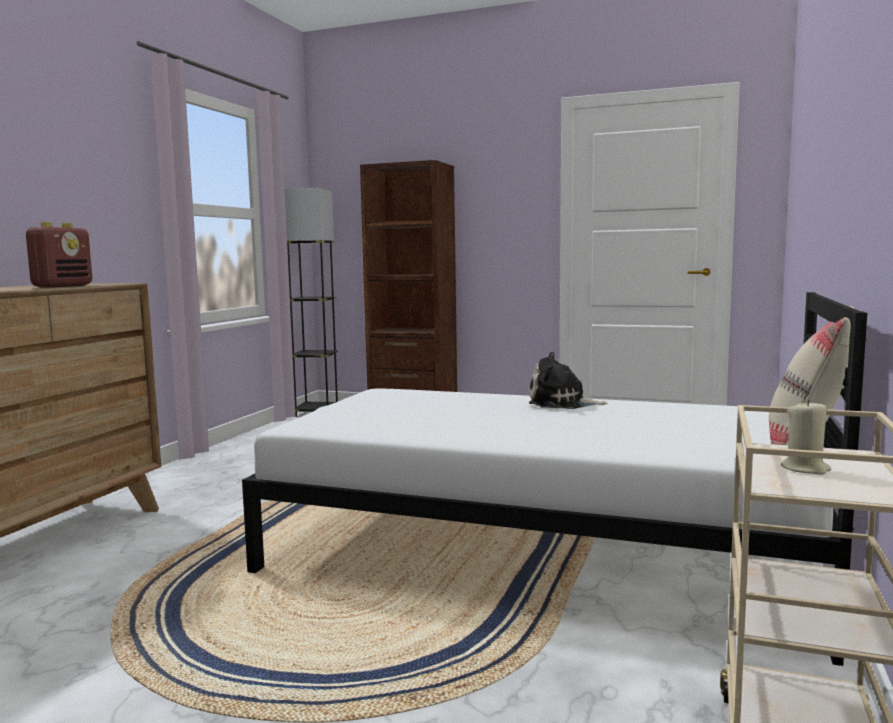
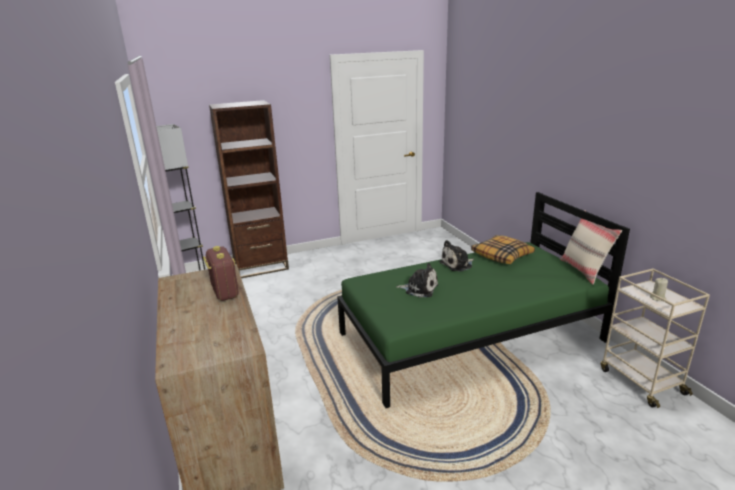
camera: 40 degrees left, 15 degrees up
(432, 409) = (419, 289): none -> plush toy
(538, 553) = (470, 337): white bed -> green bed
(674, 409) = (502, 255): none -> pillow

